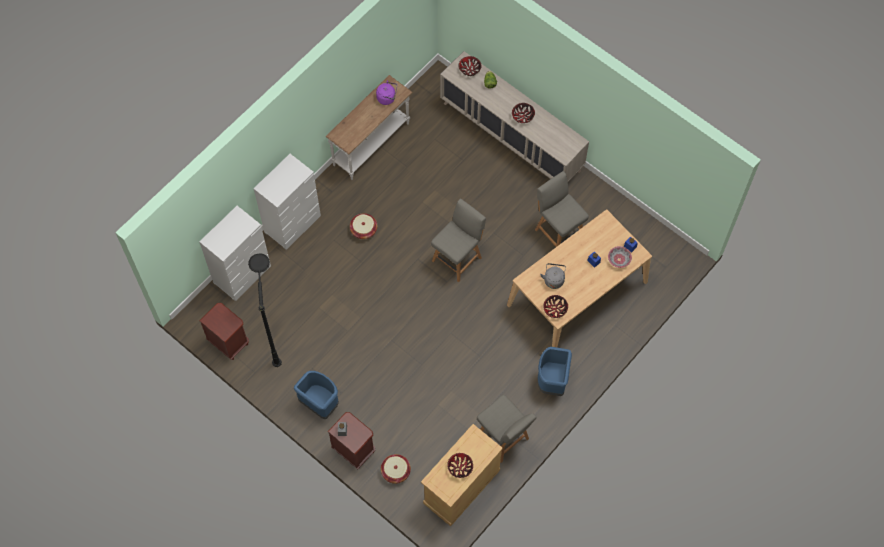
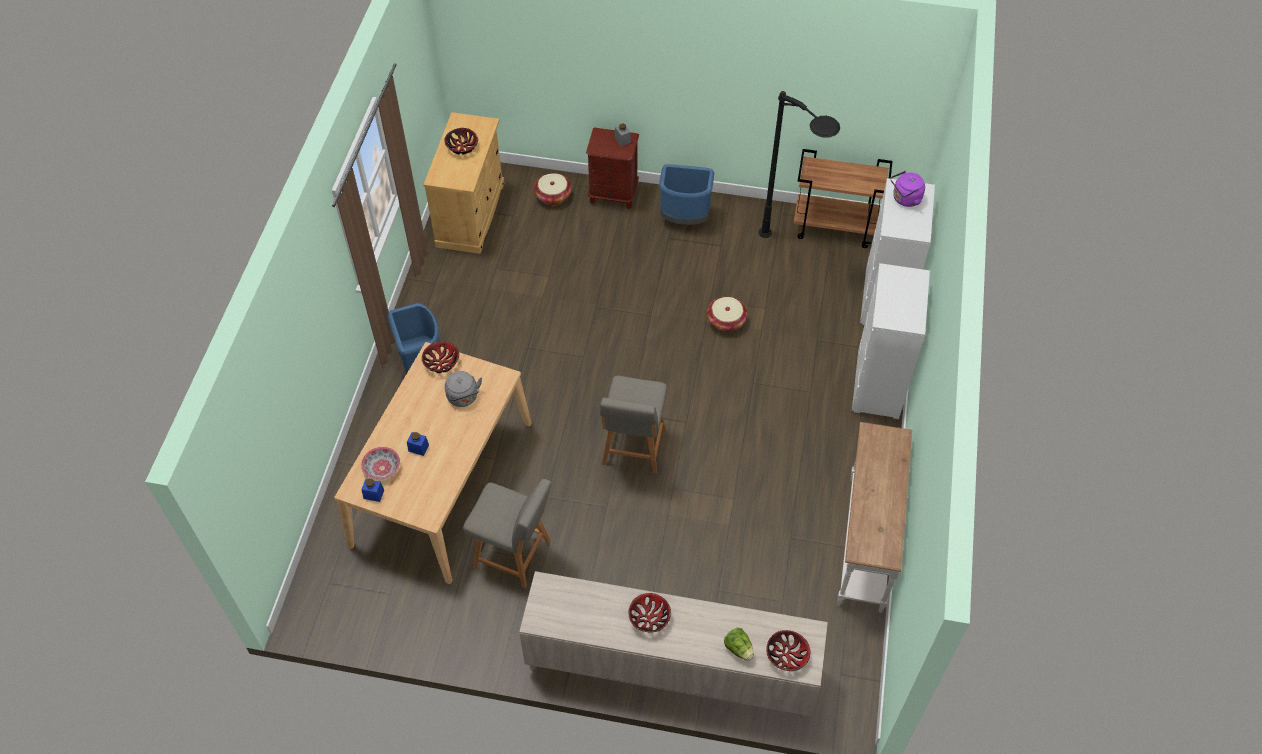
camera: 150 degrees right, 10 degrees down
(229, 342) = (835, 227): brown nightstand -> brown cart
(363, 230) = (782, 422): basket -> basket (726, 321)
(387, 98) = (873, 530): purple kettle -> purple kettle (905, 199)
(503, 439) = (448, 278): grey chair -> none

